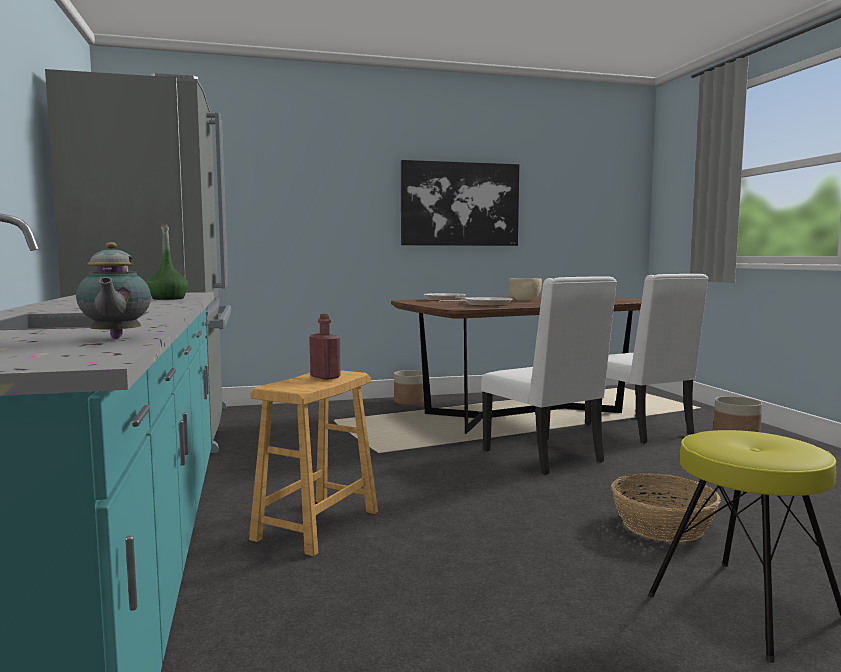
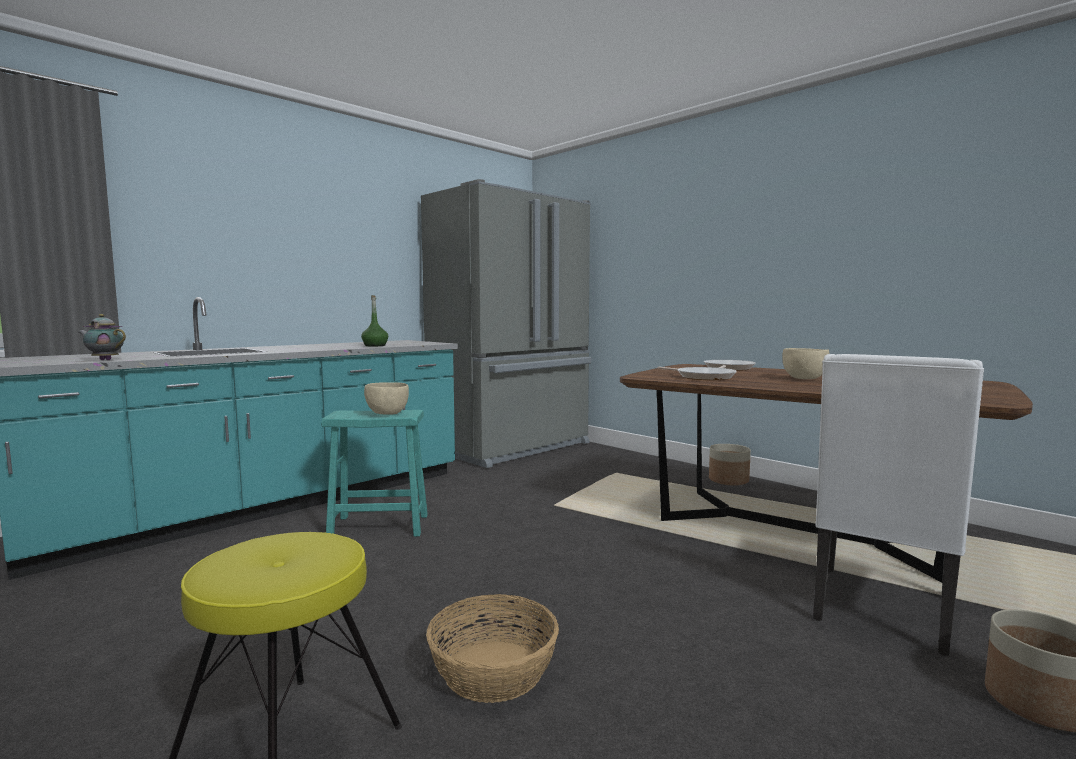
camera: 60 degrees right, 0 degrees up
(115, 338) = (104, 360): teapot -> teapot turned 60 degrees clockwise
(316, 525) = (379, 526): brown stool -> turquoise stool
(325, 377) = (387, 413): red bottle -> beige bowl
(460, 204) = (822, 251): picture -> none
(545, 457) = (650, 569): white chair -> none

